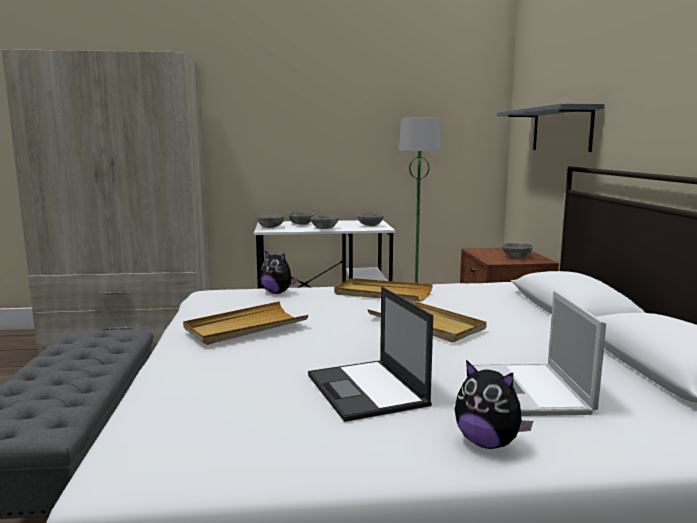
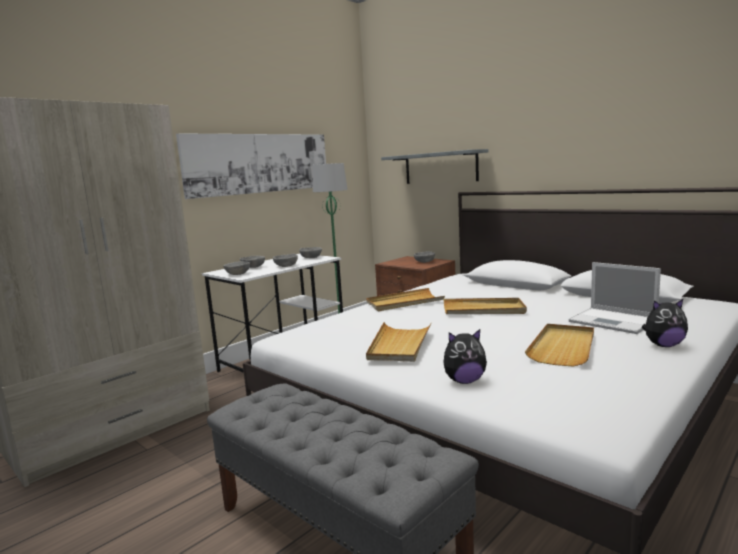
camera: 40 degrees left, 0 degrees up
(277, 292) = (335, 322): plush toy -> plush toy (464, 381)
(342, 114) = (260, 163): none -> picture
(367, 390) = (563, 347): laptop -> beige tray

